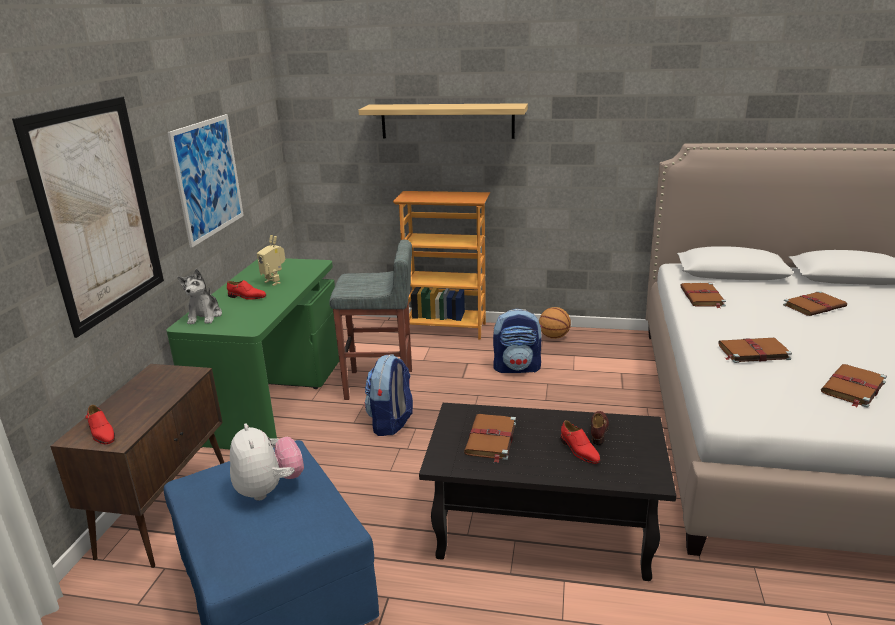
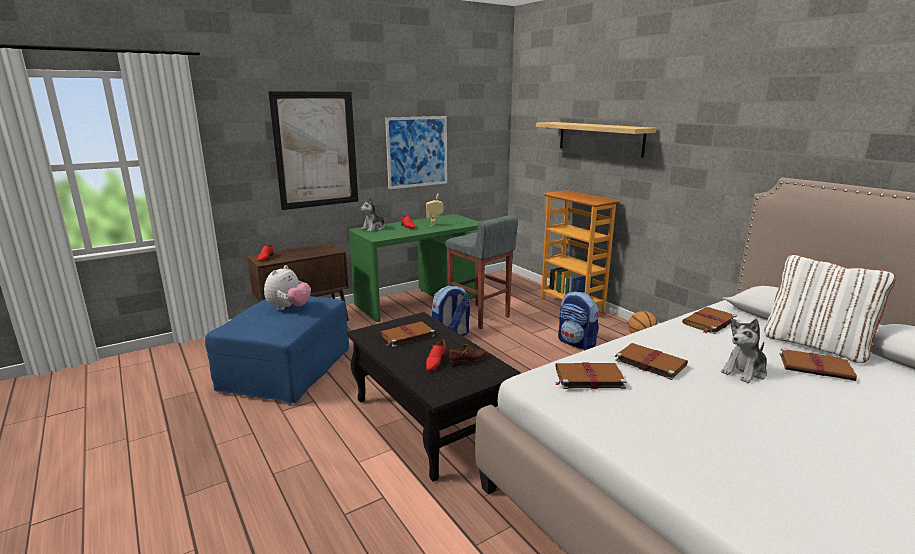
camera: 45 degrees right, 5 degrees down
(780, 288) = (815, 345): none -> white pillow
(800, 329) = (744, 372): none -> plush toy
(852, 388) = (679, 419): brown book -> brown book (588, 378)

